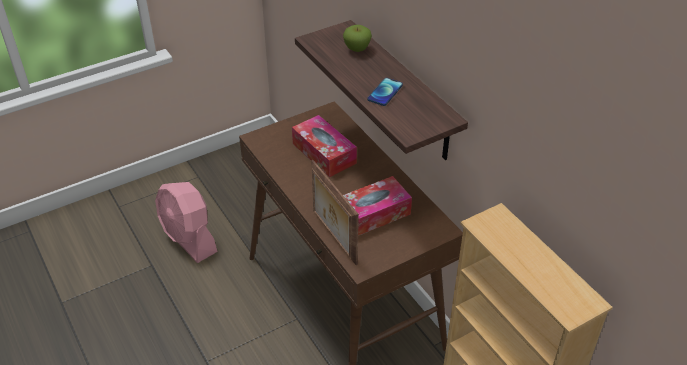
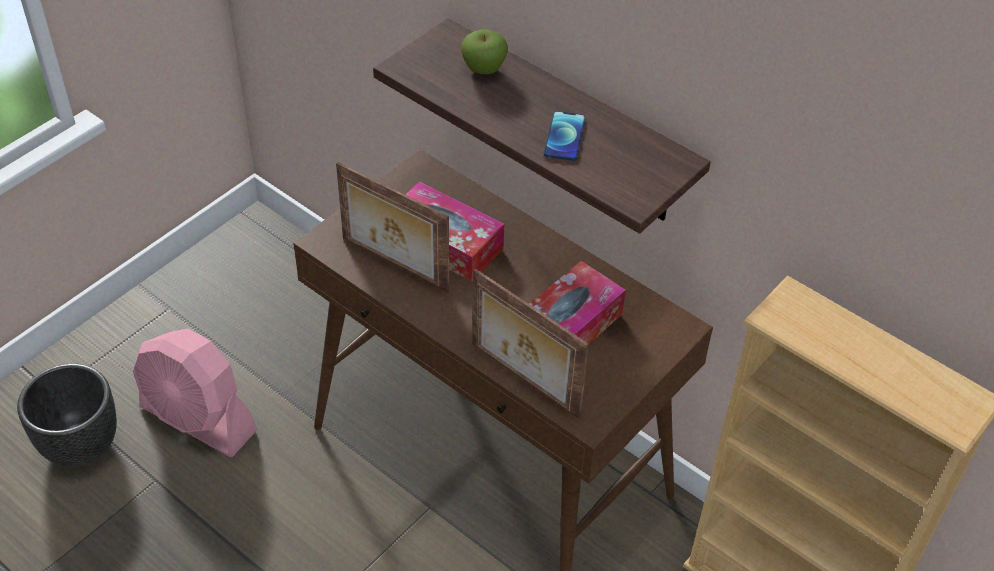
camera: 20 degrees left, 5 degrees up
(121, 238) = (82, 447): none -> black planter
(288, 159) = (393, 266): none -> picture frame

